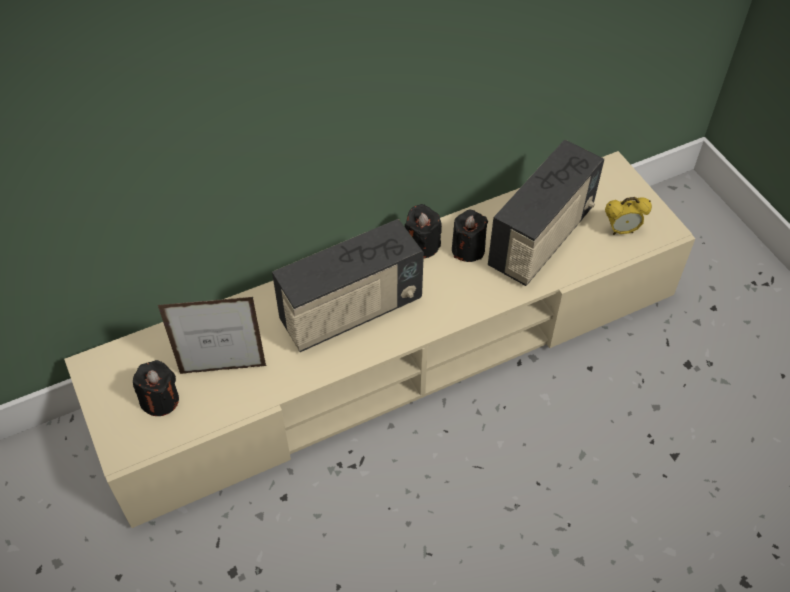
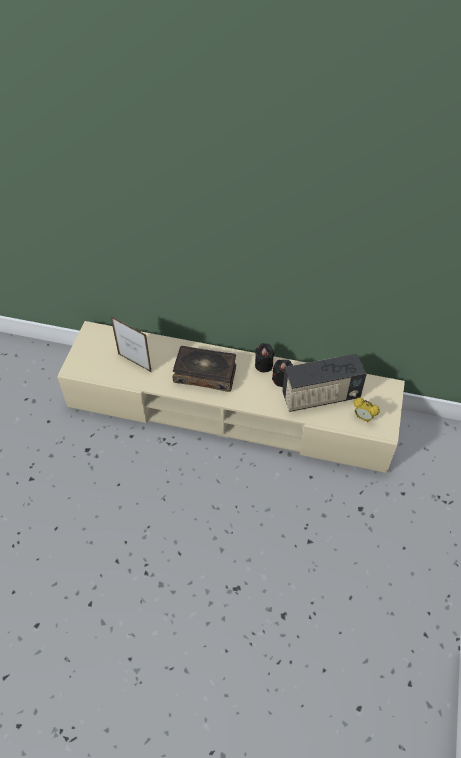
camera: 40 degrees right, 0 degrees up
(160, 400) = (102, 359): black candle -> none
(351, 312) = (205, 373): radio -> book

